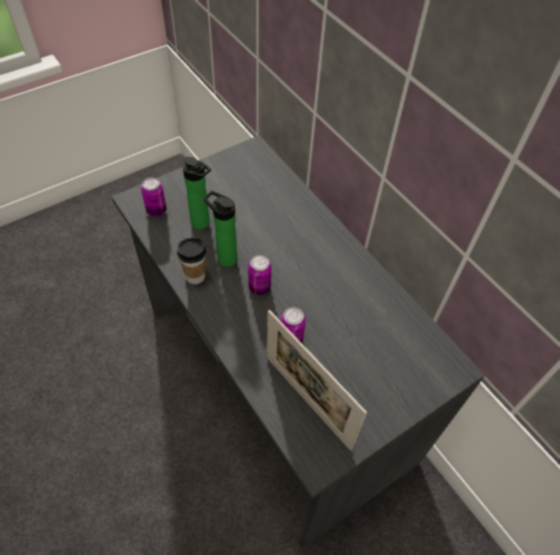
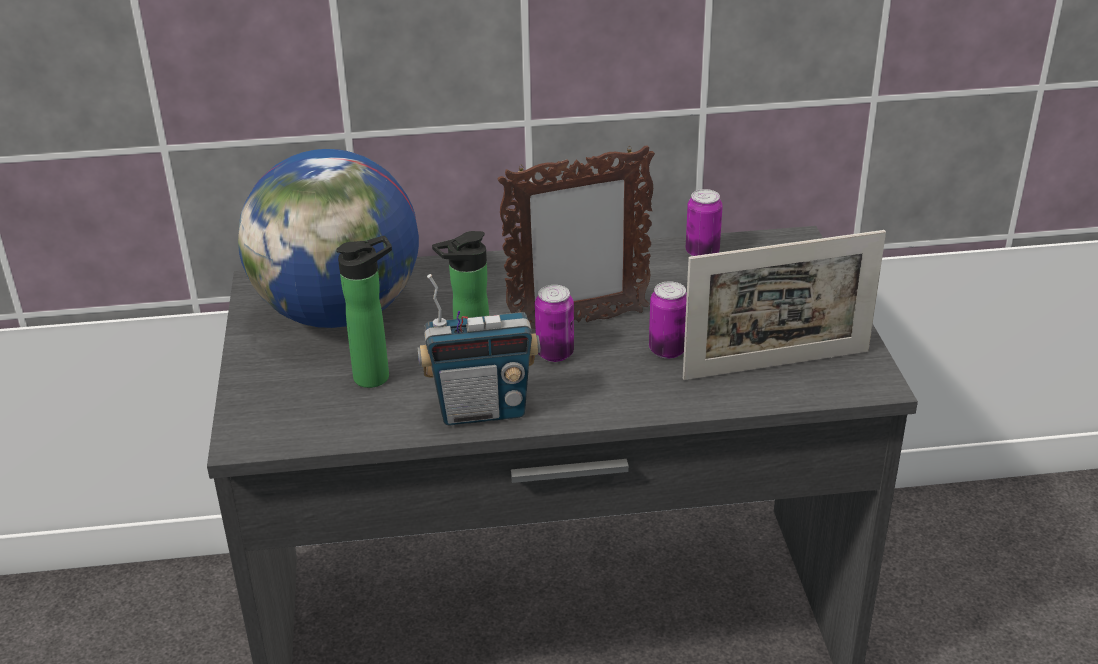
camera: 60 degrees left, 20 degrees down
(156, 211) = (299, 418): can -> can (702, 252)
(195, 276) = (482, 410): cup -> radio
(246, 187) = (339, 313): none -> globe
(294, 286) = (577, 322): none -> picture frame

